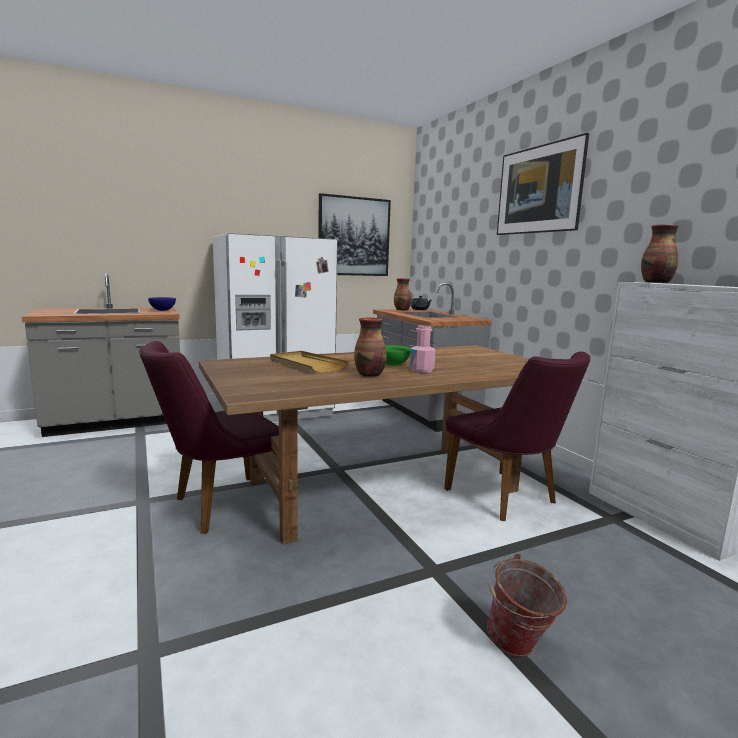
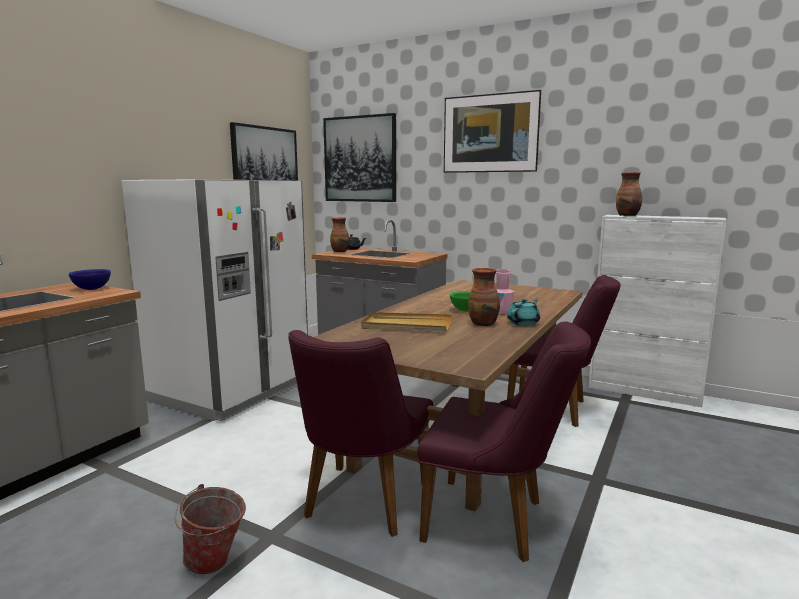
camera: 35 degrees left, 0 degrees up
(284, 558) = (496, 521): none -> purple chair
(408, 381) = (523, 323): none -> turquoise teapot
(440, 224) = (360, 159): none -> picture
(519, 648) = (709, 504): bucket -> bucket (215, 565)

